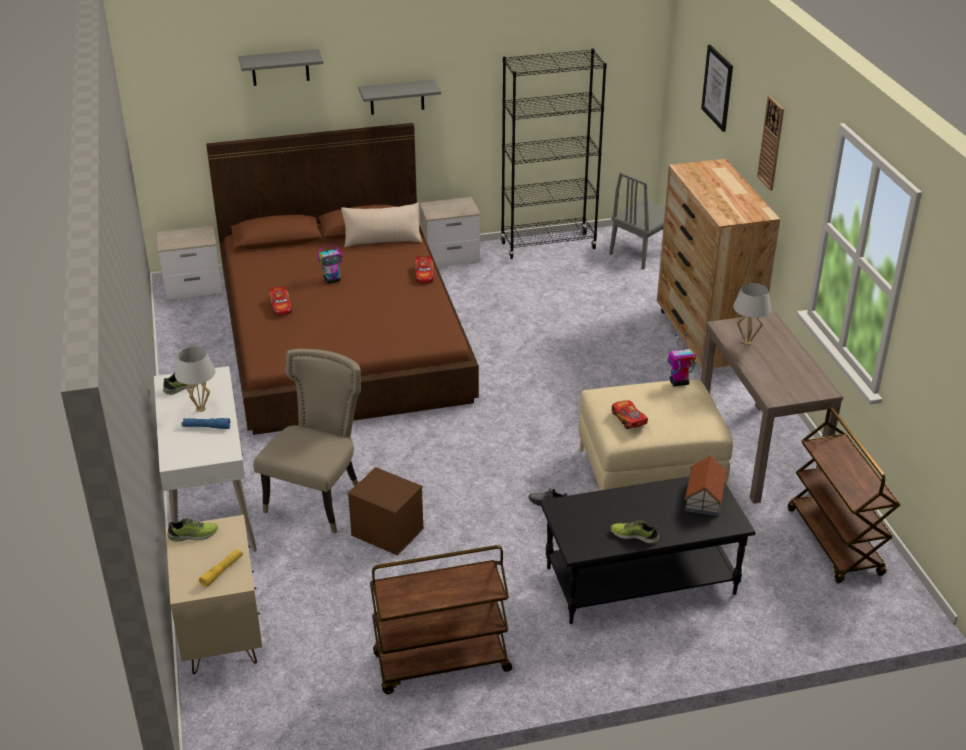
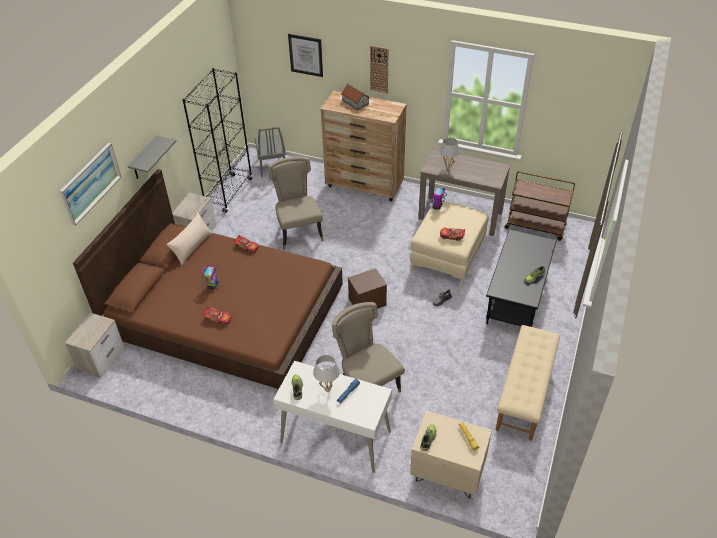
camera: 55 degrees left, 10 degrees up
(280, 67) = (90, 183): grey shelf -> picture
(386, 532) = (415, 370): brown storage box -> brown storage box (367, 302)
(441, 664) = (525, 393): brown cart -> beige bench
(541, 326) = (298, 232): none -> beige chair
(705, 497) = (523, 242): toy house -> toy house (355, 102)

